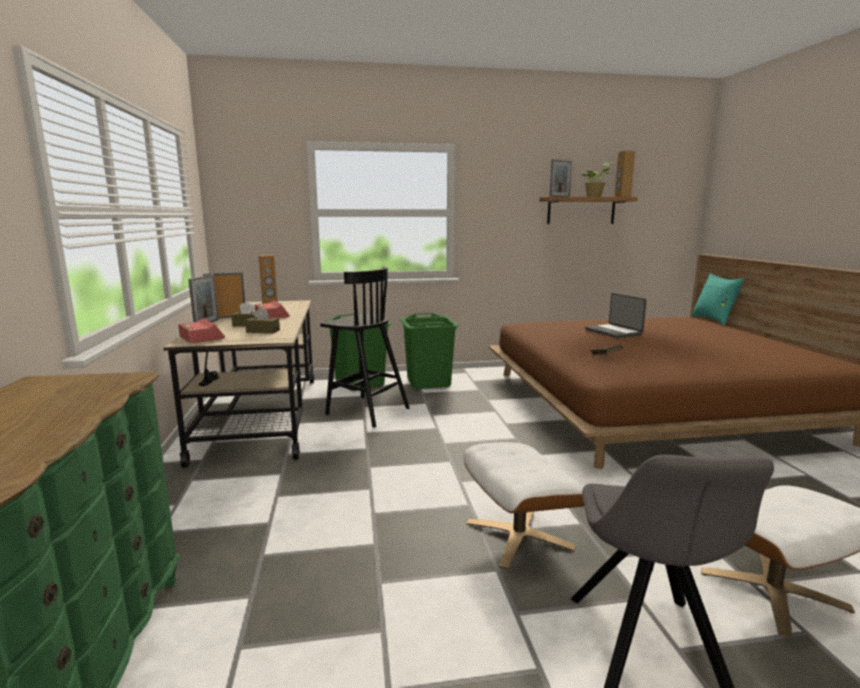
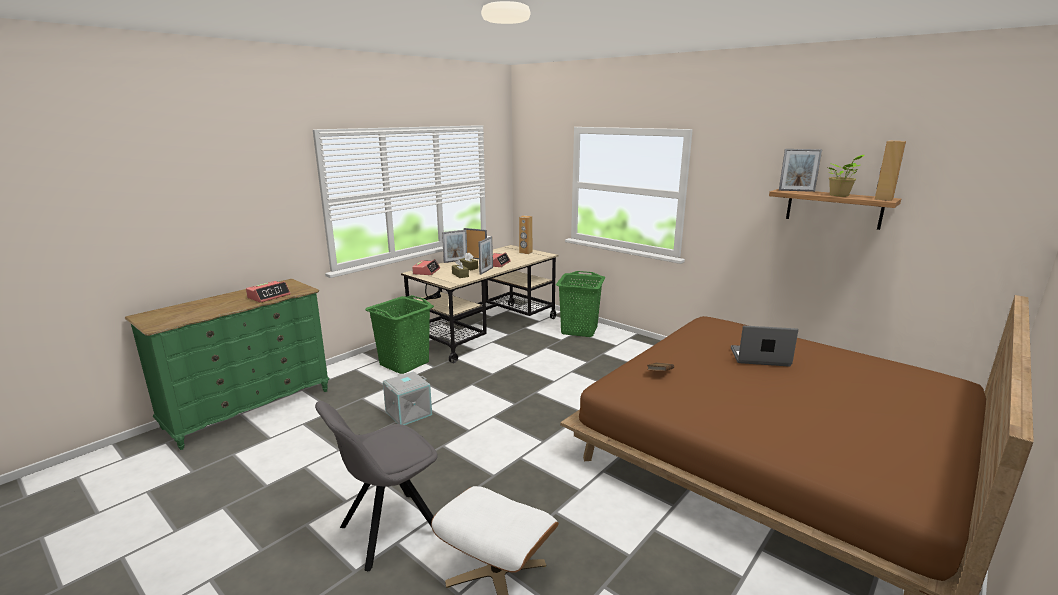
camera: 50 degrees right, 5 degrees up
(75, 404) = (269, 296): none -> alarm clock
(282, 322) = (486, 271): none -> picture frame
(365, 410) = (541, 350): black stool -> none
(368, 530) = (408, 412): none -> grey storage box
(429, 382) = (625, 348): green laundry basket -> green laundry basket (405, 363)
(518, 535) = (454, 457): white ottoman -> none
(614, 332) = (760, 358): laptop -> laptop turned 75 degrees clockwise
(713, 320) = (977, 394): turquoise pillow -> none

